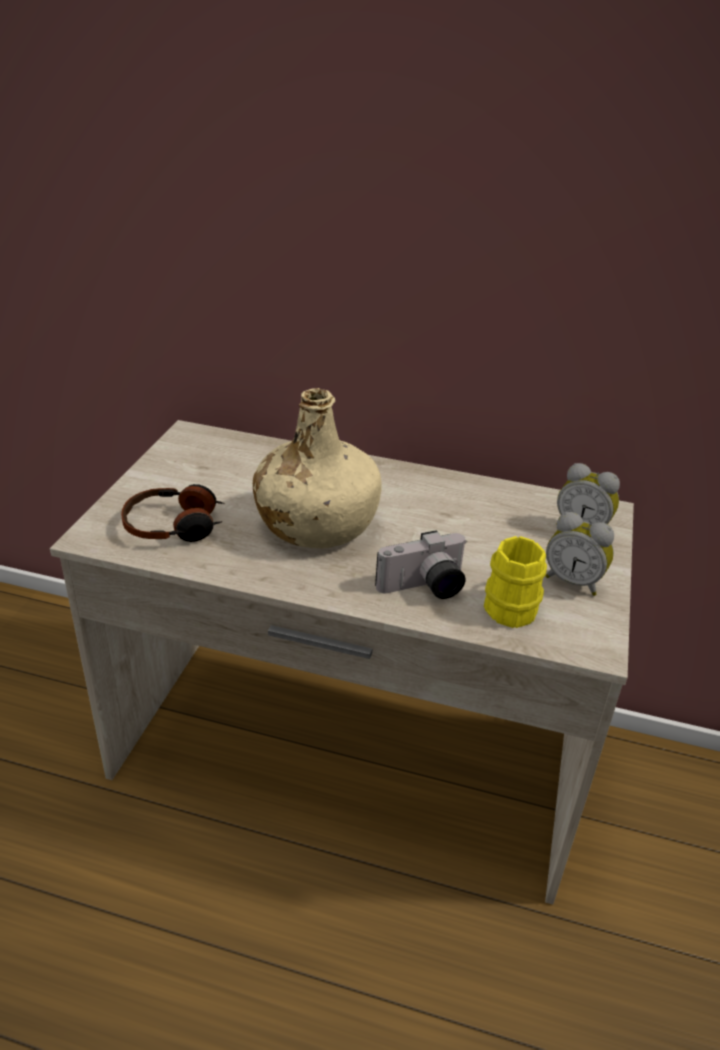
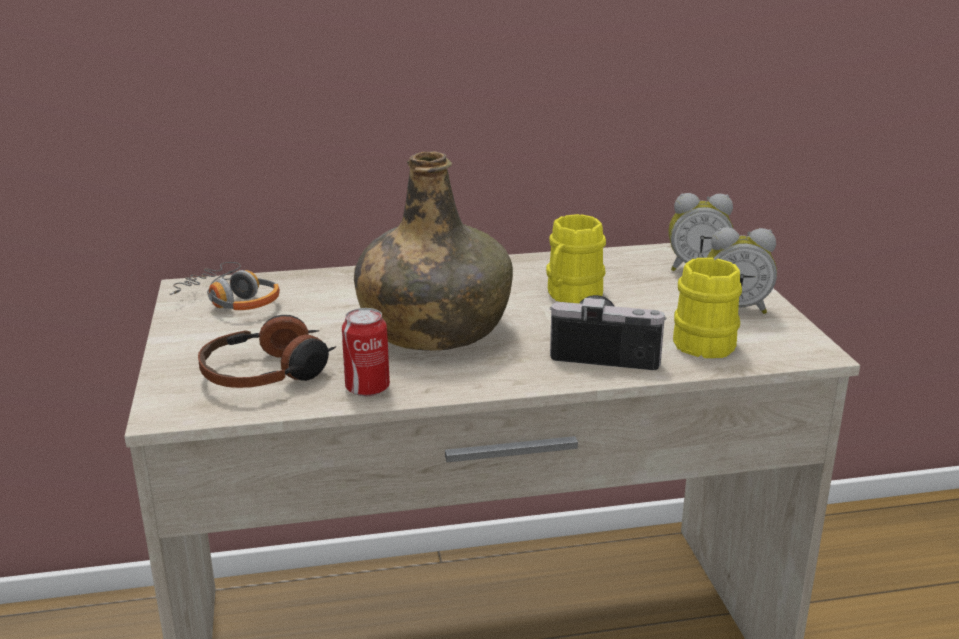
camera: 25 degrees left, 10 degrees down
(205, 452) = (231, 300): none -> headphones
(225, 562) = (367, 388): none -> can
(316, 524) = (433, 329): beige bottle -> green bottle
(424, 588) = (606, 351): camera -> camera turned 120 degrees counterclockwise
(448, 524) = (570, 296): none -> yellow mug

